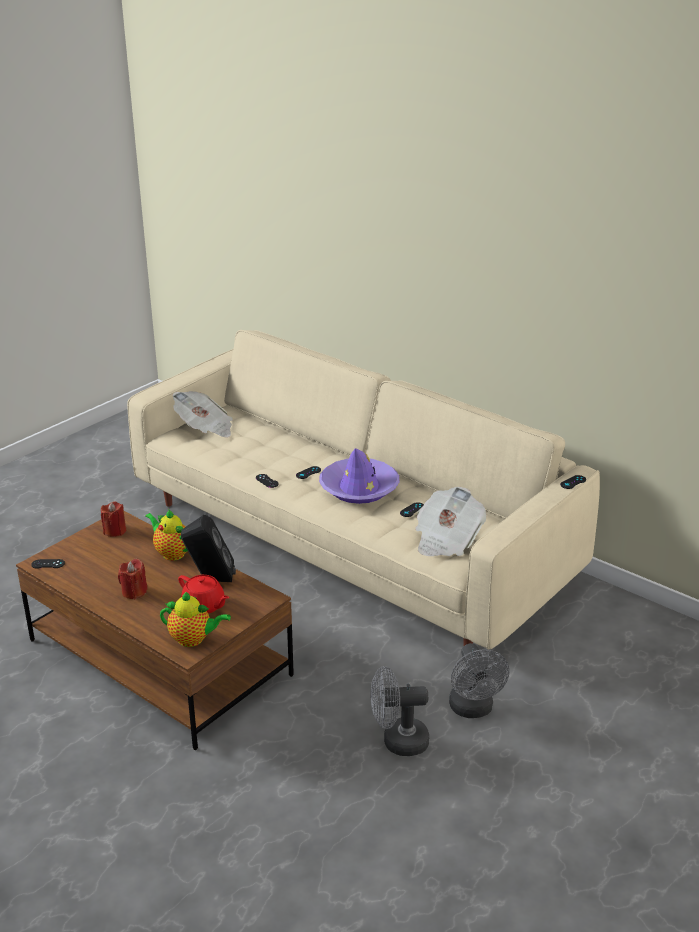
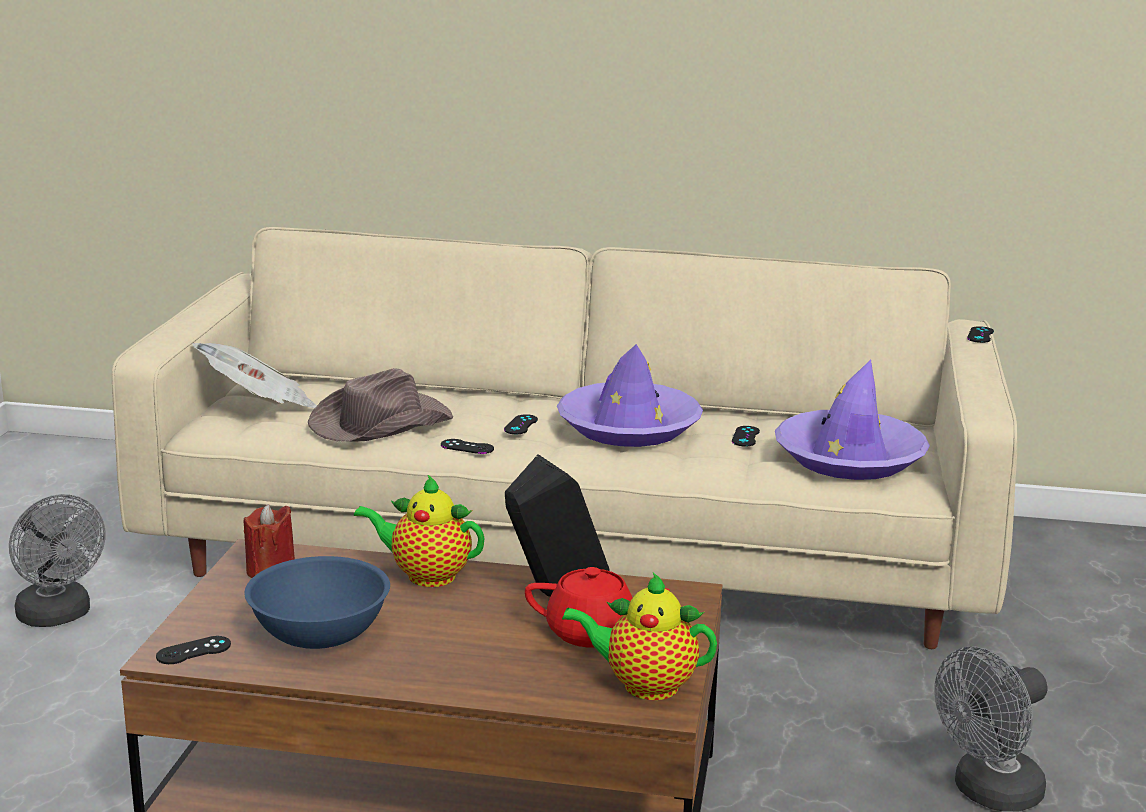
camera: 30 degrees left, 10 degrees down
(99, 570) = (318, 634): none -> blue bowl
(134, 592) = (432, 647): red candle -> none
(193, 639) = (644, 685): teapot -> teapot turned 150 degrees counterclockwise
(244, 454) = (379, 423): none -> brown hat
(446, 540) = (849, 458): newspaper -> purple hat
(473, 709) = (1033, 714): grey fan -> grey fan (59, 616)

